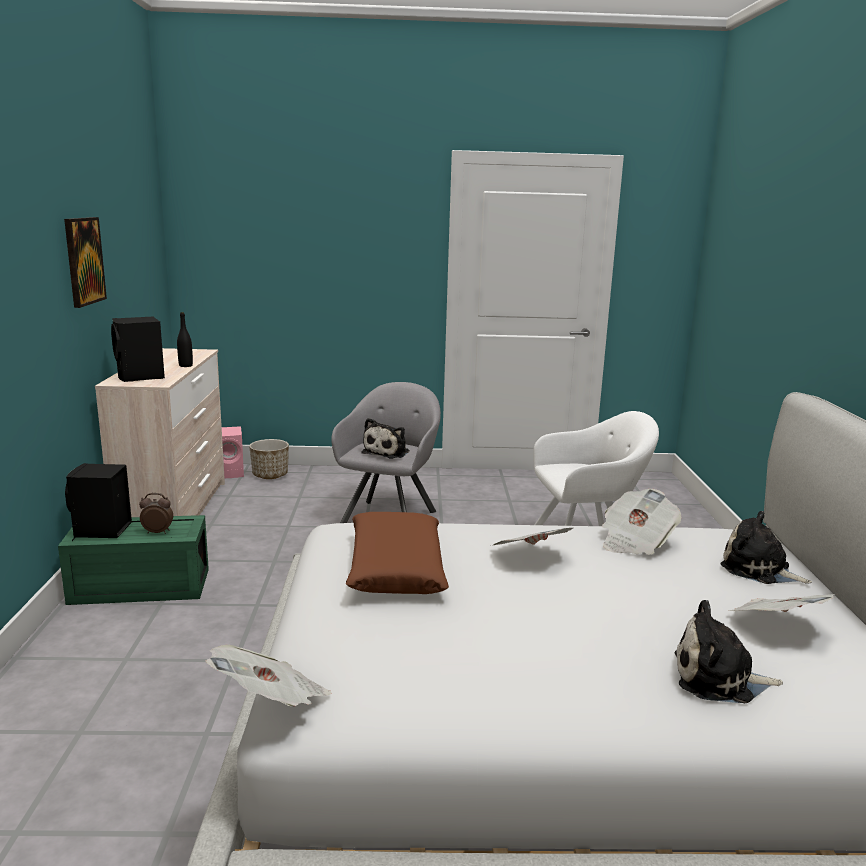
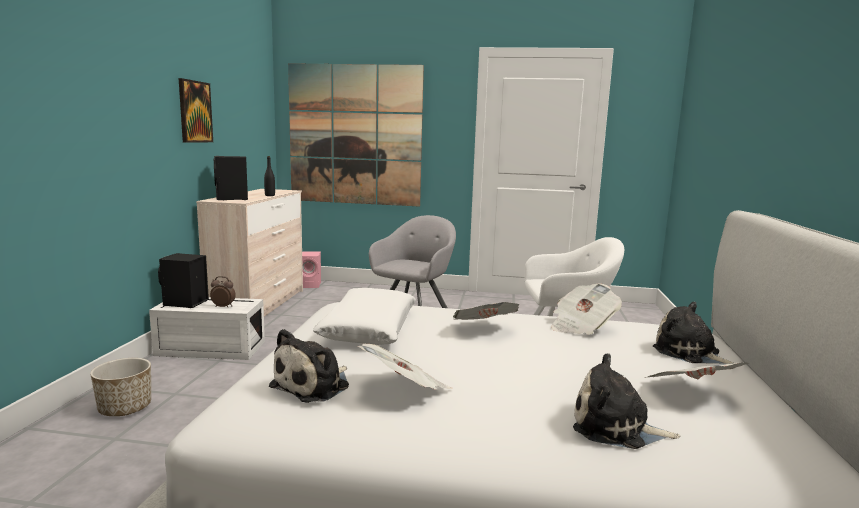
camera: 10 degrees right, 5 degrees down
(138, 587) = (209, 349): green storage box -> white storage box
(270, 475) = (338, 288): planter -> planter (125, 408)
(271, 702) = (208, 406): newspaper -> newspaper (405, 390)
(283, 267) = (355, 135): none -> picture
(387, 452) = (411, 265): plush toy -> plush toy (314, 385)
(395, 567) = (368, 328): brown pillow -> white pillow

